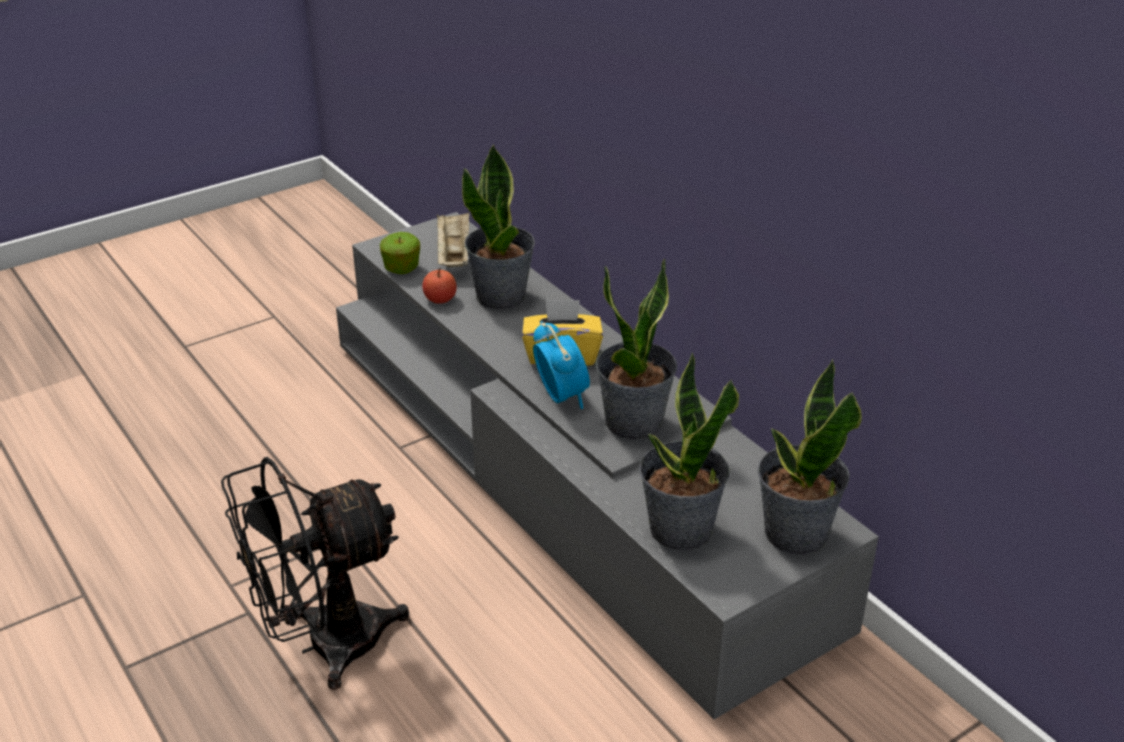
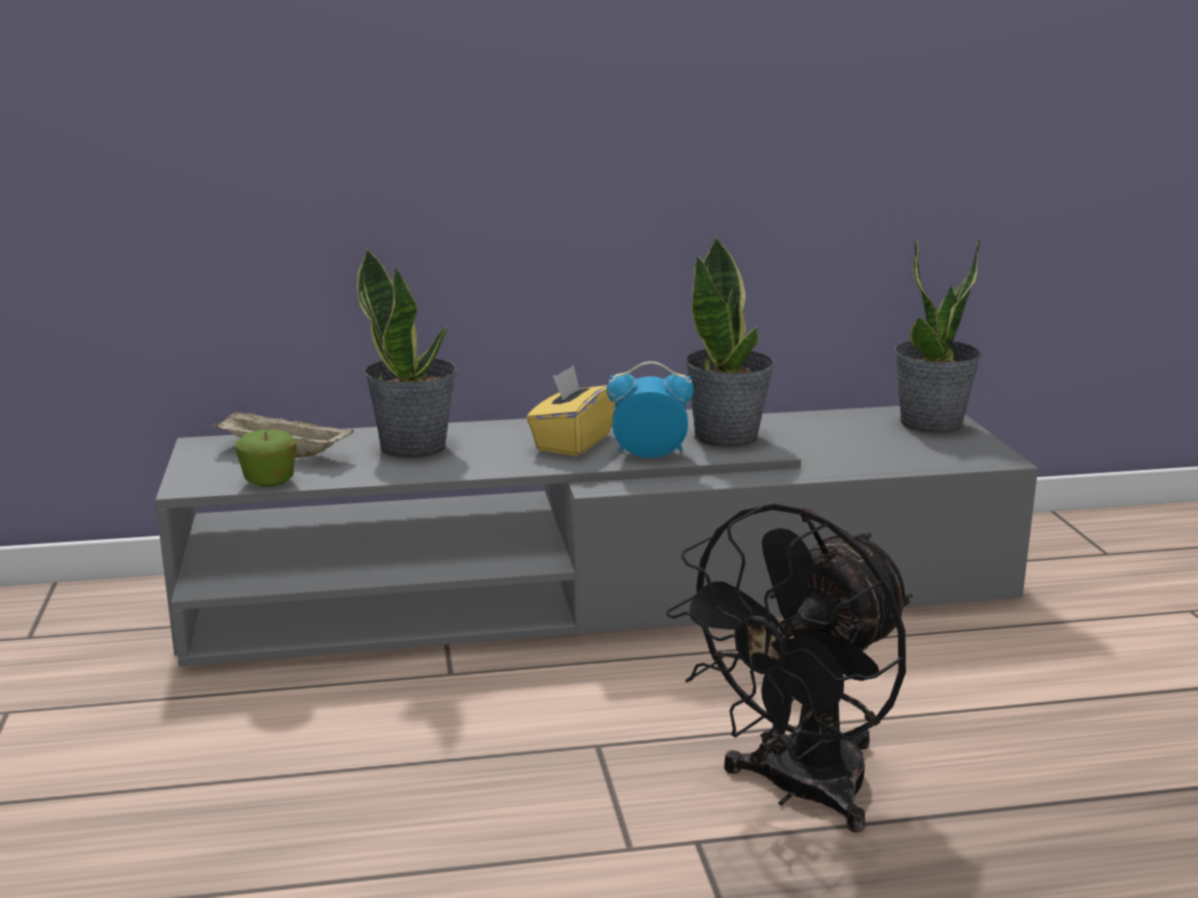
camera: 65 degrees left, 15 degrees down
(324, 645) = (798, 792): black fan -> black fan turned 45 degrees clockwise
(440, 299) = (375, 474): apple -> none
(680, 530) = (900, 458): potted plant -> none

